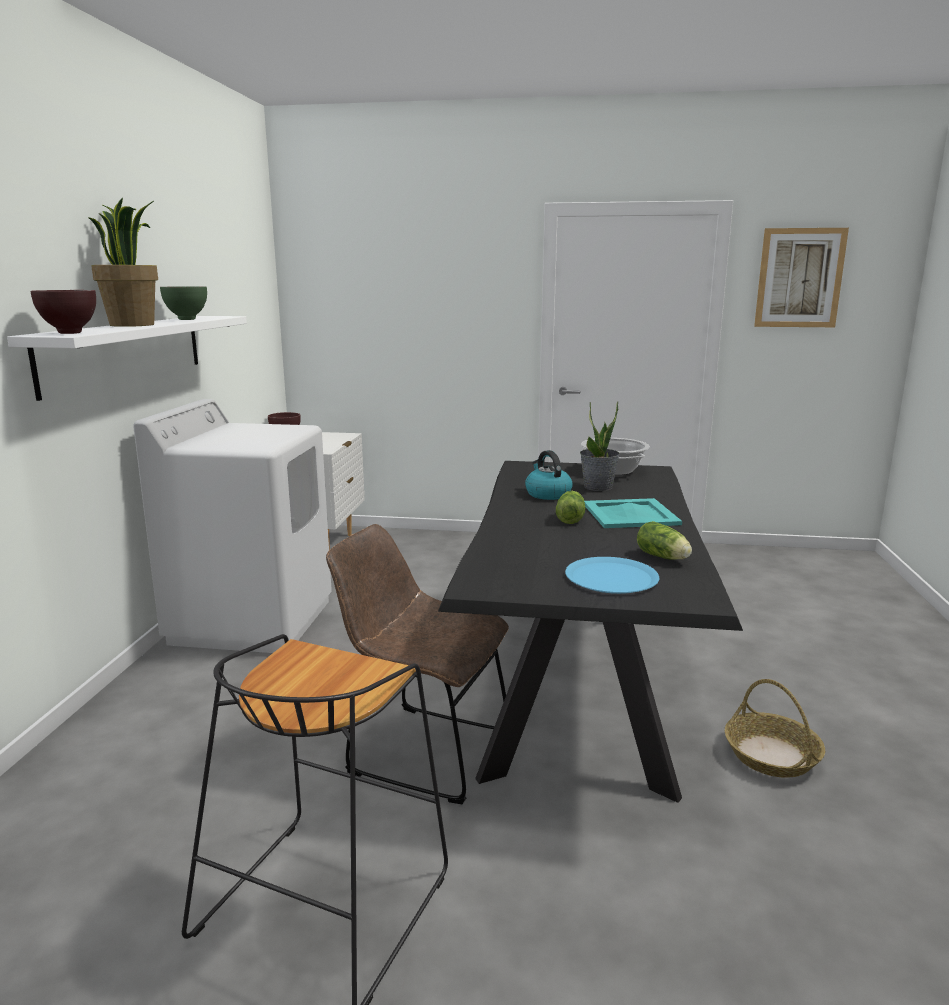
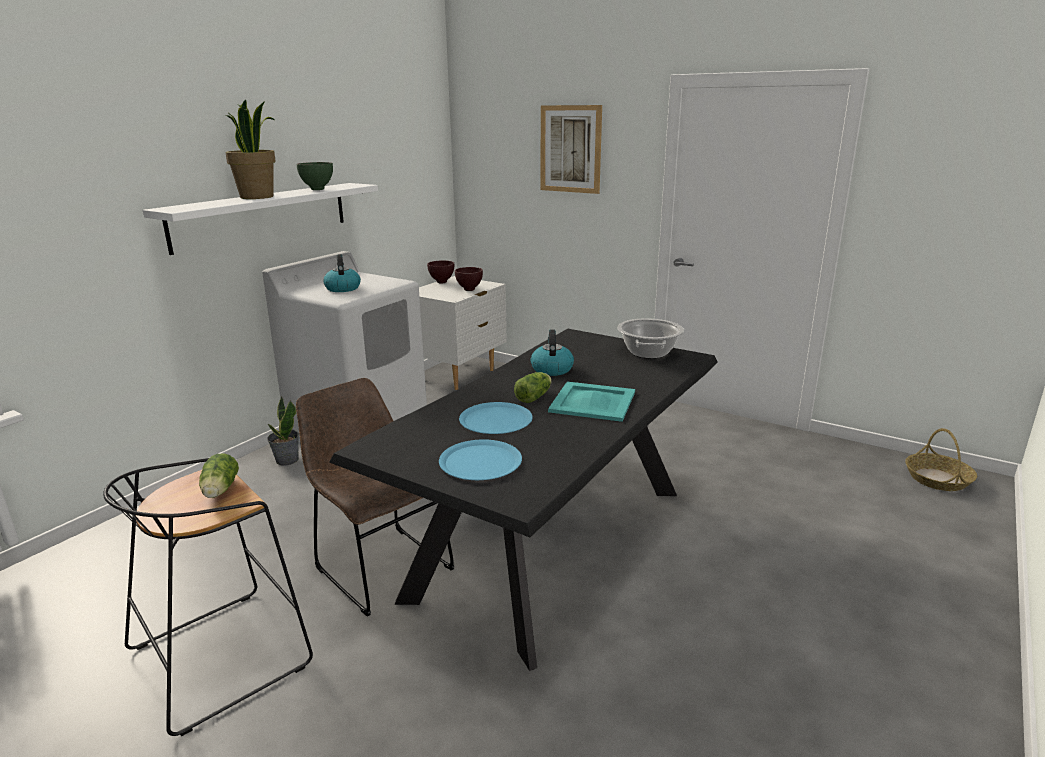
camera: 25 degrees right, 5 degrees up
(71, 333) = (185, 208): brown bowl -> brown bowl (470, 289)
(242, 438) = (342, 288): none -> kettle
(566, 542) = (495, 420): none -> blue plate
(598, 487) = (607, 368): potted plant -> potted plant (287, 460)
(664, 557) = (554, 452): lettuce -> lettuce (219, 491)
(772, 755) = (656, 658): basket -> basket (938, 479)
(799, 278) = (943, 157): picture -> picture (570, 149)

